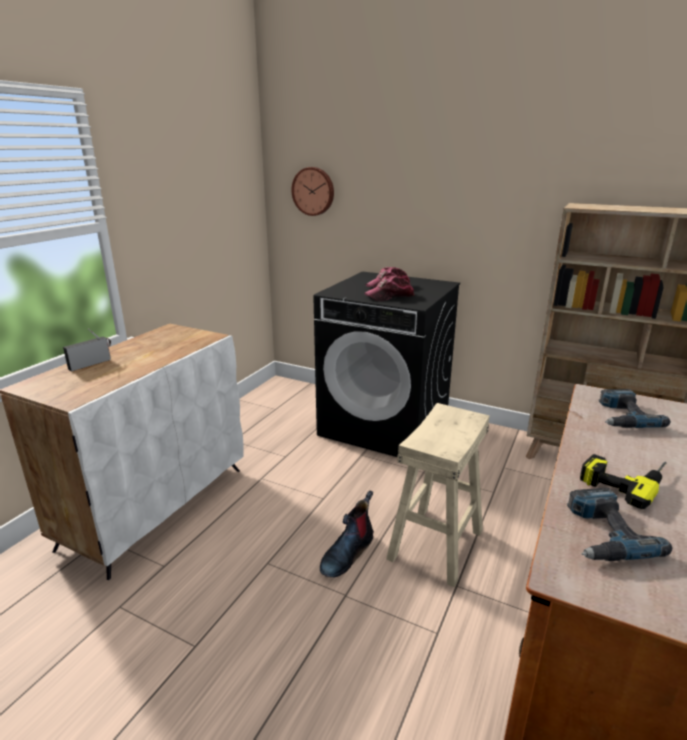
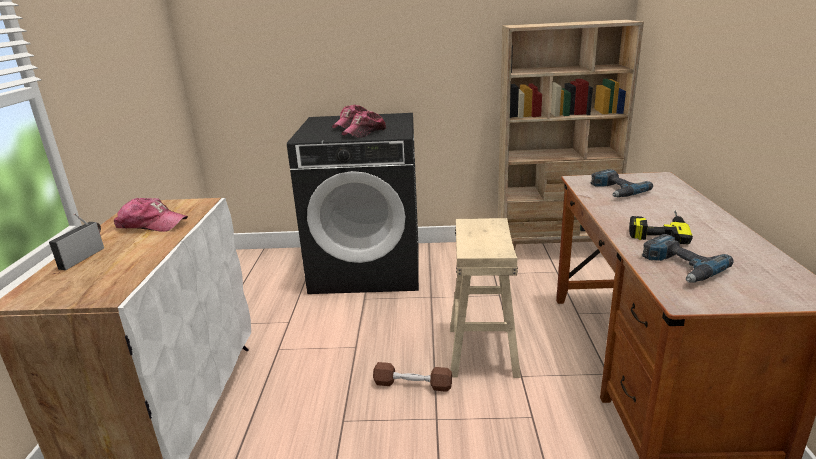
camera: 25 degrees left, 0 degrees up
(158, 347) = (151, 224): none -> cap
(313, 191) = (239, 38): wall clock -> none
(347, 553) = (412, 384): boot -> brown dumbbell

